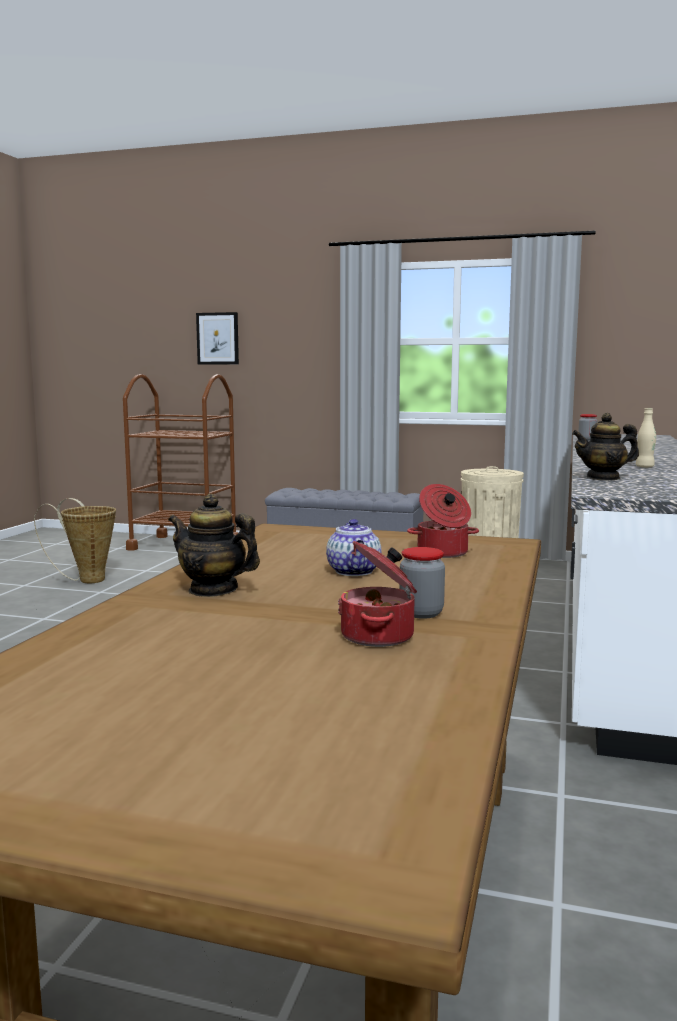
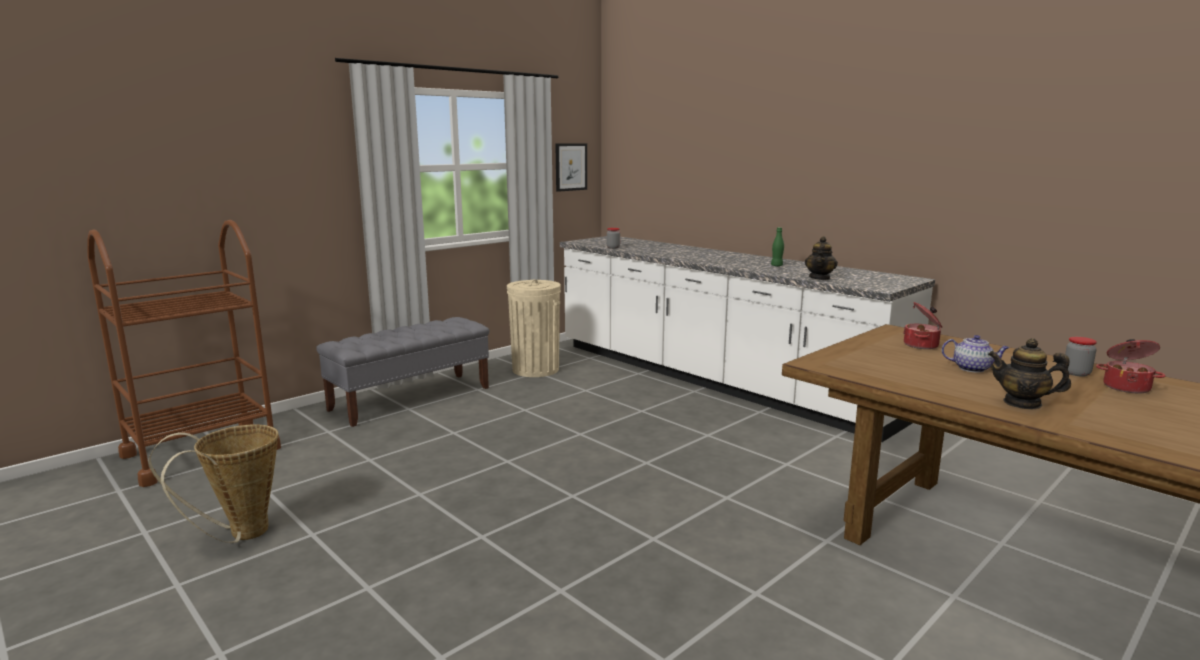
camera: 60 degrees left, 5 degrees up
(213, 590) = (1022, 403): teapot -> teapot turned 60 degrees clockwise
(217, 338) = (178, 169): picture -> picture (571, 167)
(644, 467) = (776, 265): beige bottle -> green bottle

